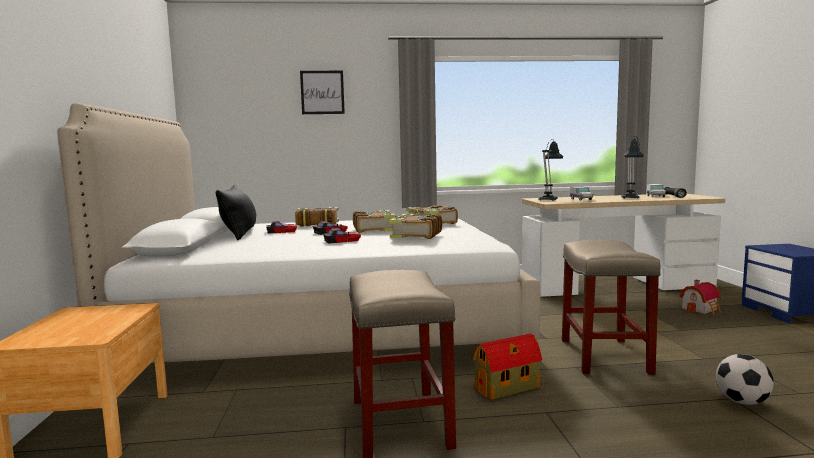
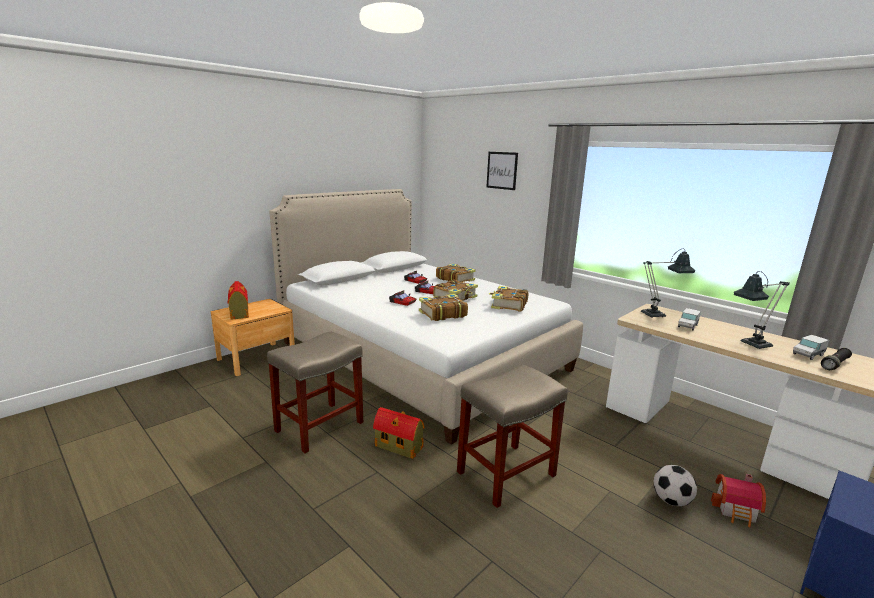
camera: 50 degrees right, 10 degrees up
(69, 332) = (239, 313): none -> toy house
(239, 233) = (395, 275): black pillow -> none
(742, 401) = (490, 568): football -> football (671, 501)

